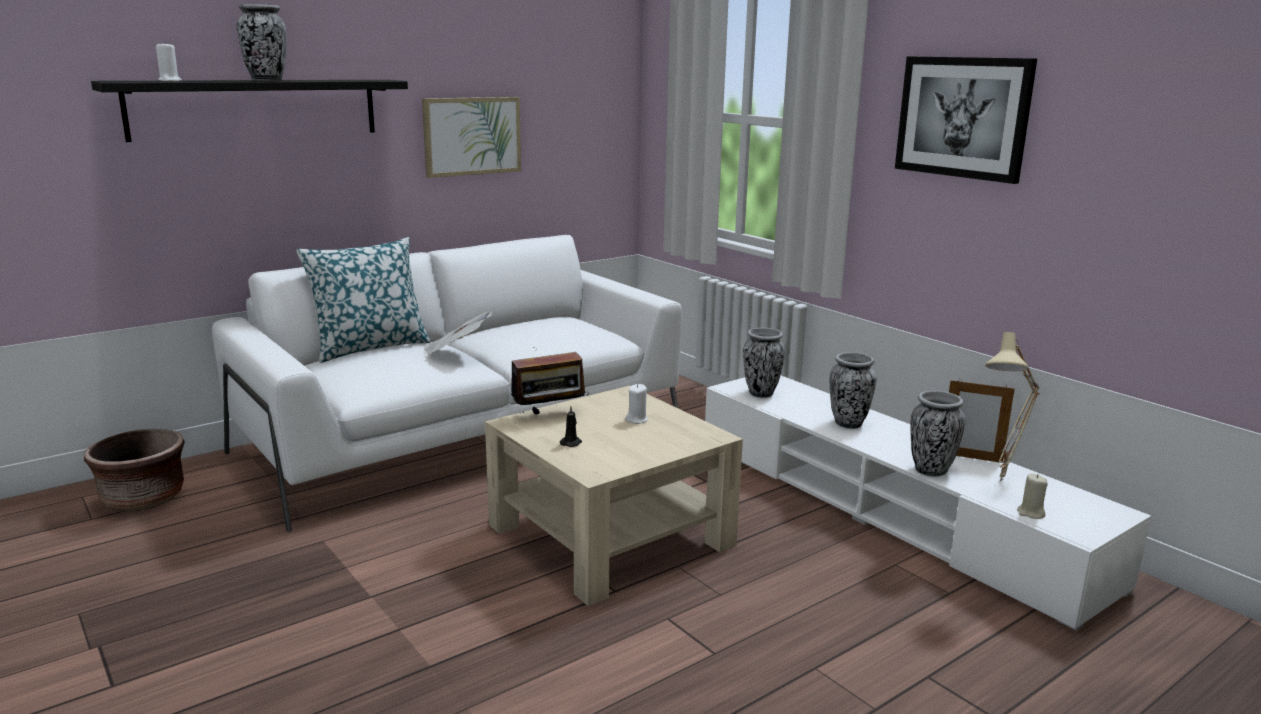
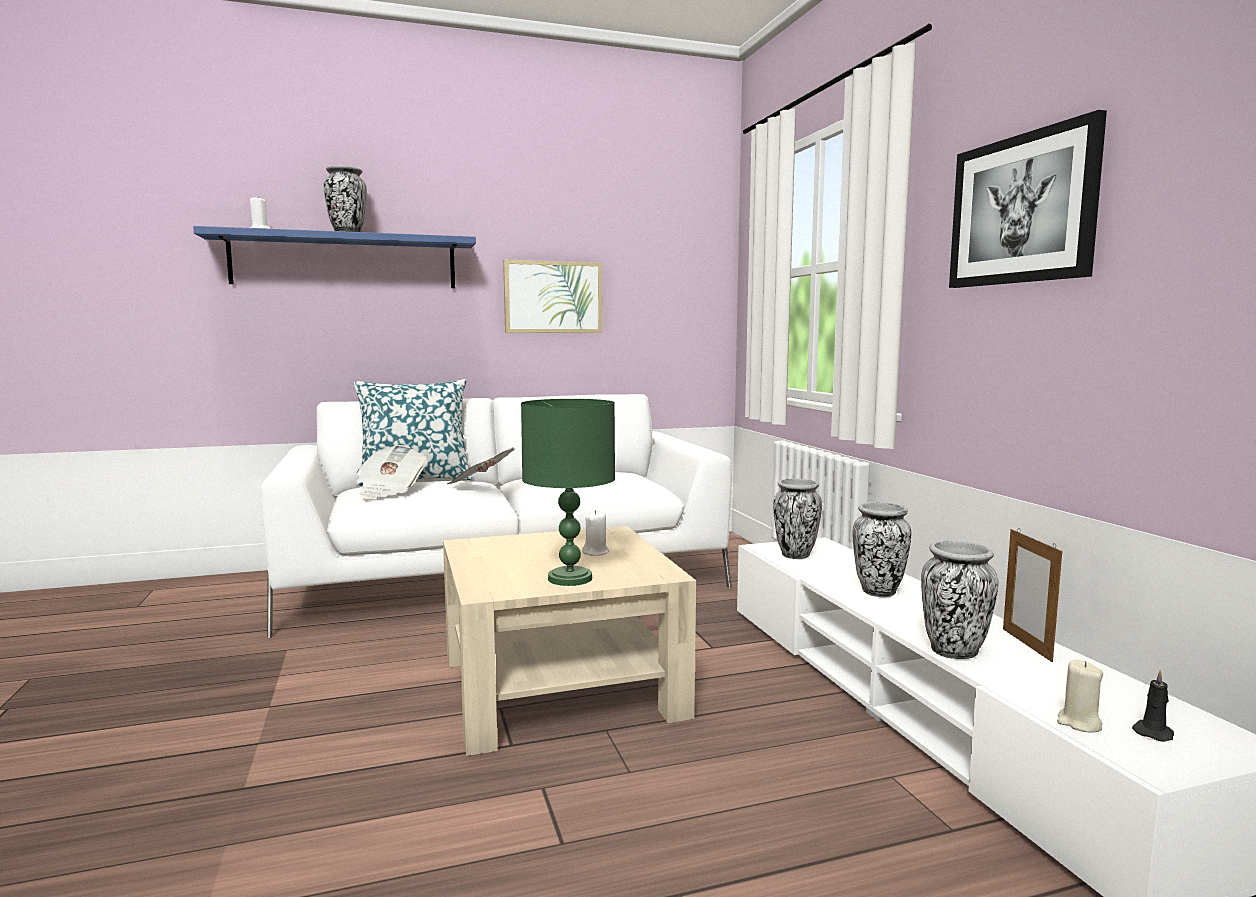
camera: 20 degrees right, 10 degrees down
(143, 498) = (192, 596): brown planter -> none
(256, 108) = (345, 261): black shelf -> blue shelf
(370, 368) = (389, 491): none -> newspaper
(549, 415) = (511, 541): radio -> none
(571, 443) = (500, 564): black candle -> black candle (1153, 732)
(646, 450) = (570, 579): none -> green table lamp
(971, 457) = (1026, 644): picture frame -> picture frame turned 45 degrees clockwise
(1004, 481) = (1061, 677): beige table lamp -> none

